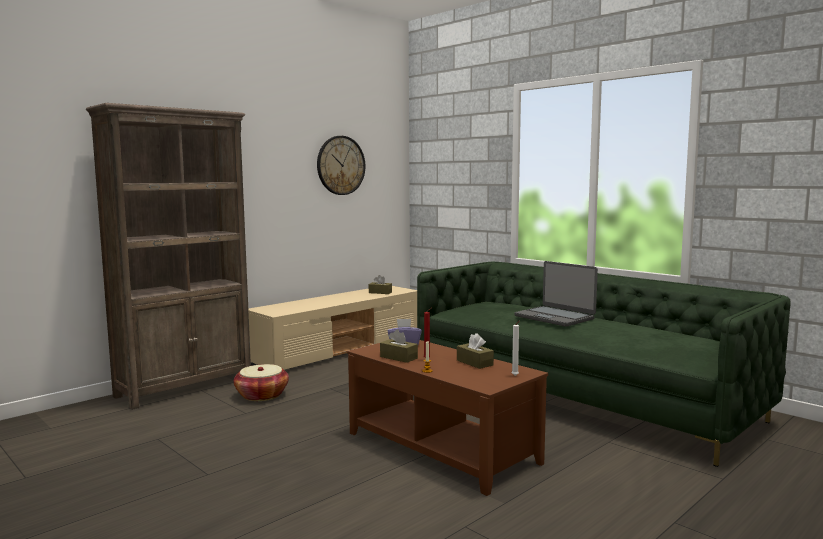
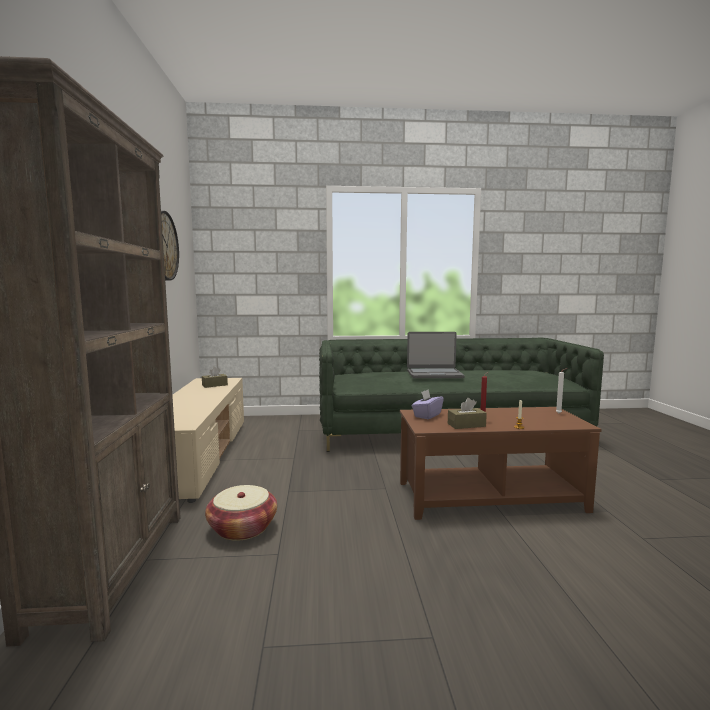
camera: 50 degrees left, 0 degrees up
(474, 363) = (511, 413): brown tissue box -> none

